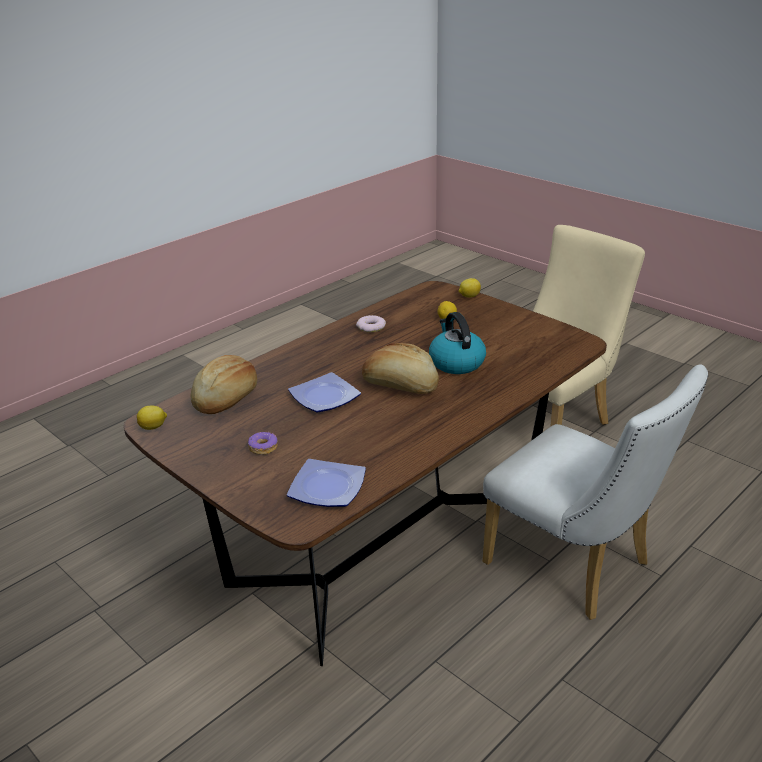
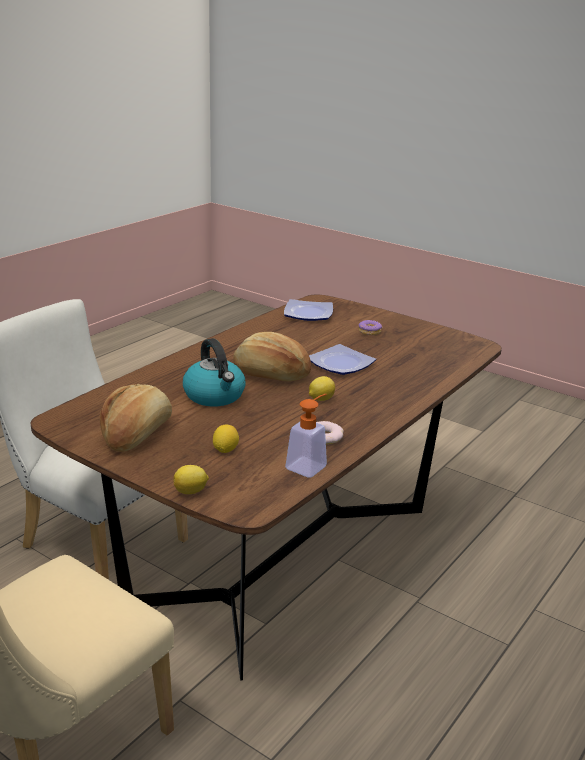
camera: 170 degrees right, 5 degrees down
(153, 427) = (471, 342): lemon -> lemon (320, 399)
(227, 398) = (431, 362): bread -> bread (137, 434)
(388, 309) = (310, 465): none -> soap dispenser

